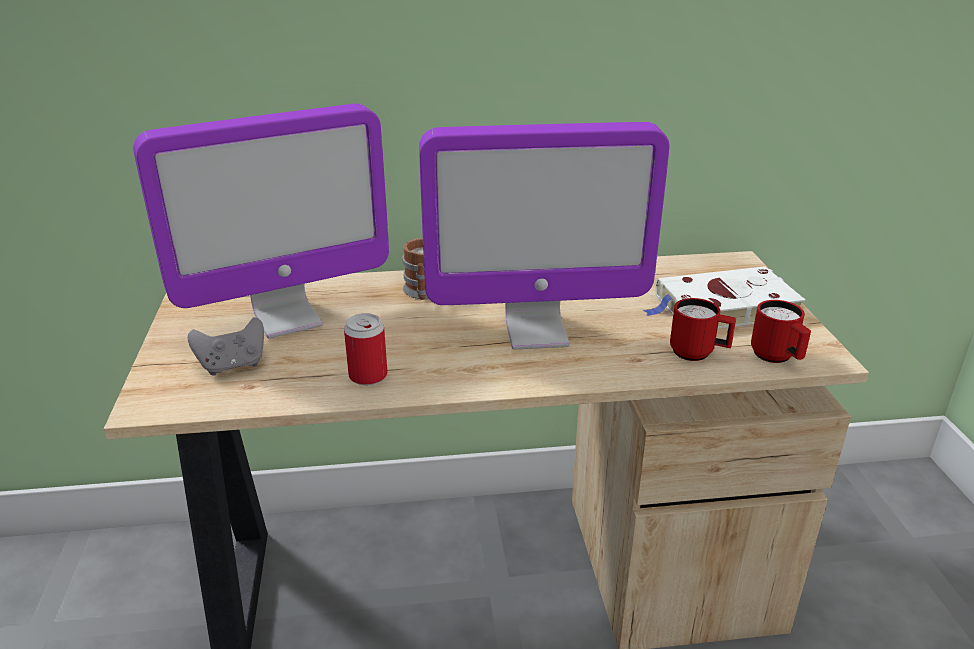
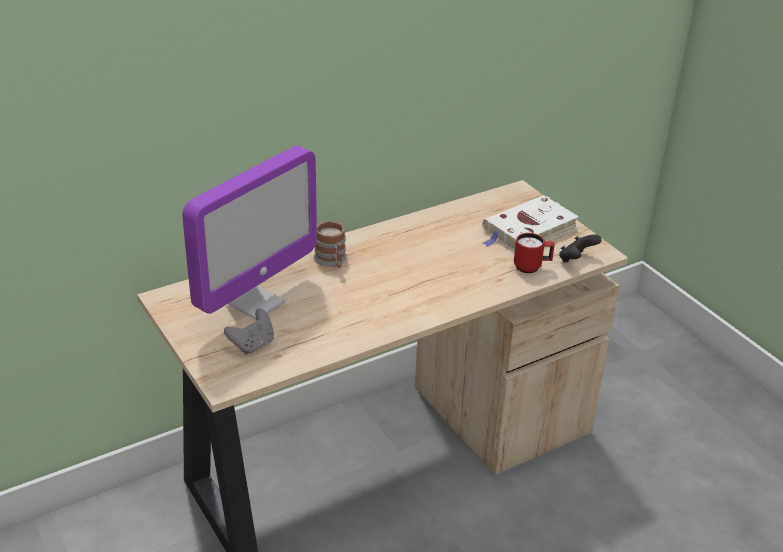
camera: 25 degrees left, 5 degrees up
(368, 376) = (347, 330): can -> none
(536, 332) = (427, 274): monitor -> none
(777, 358) = (576, 260): red mug -> black game controller

